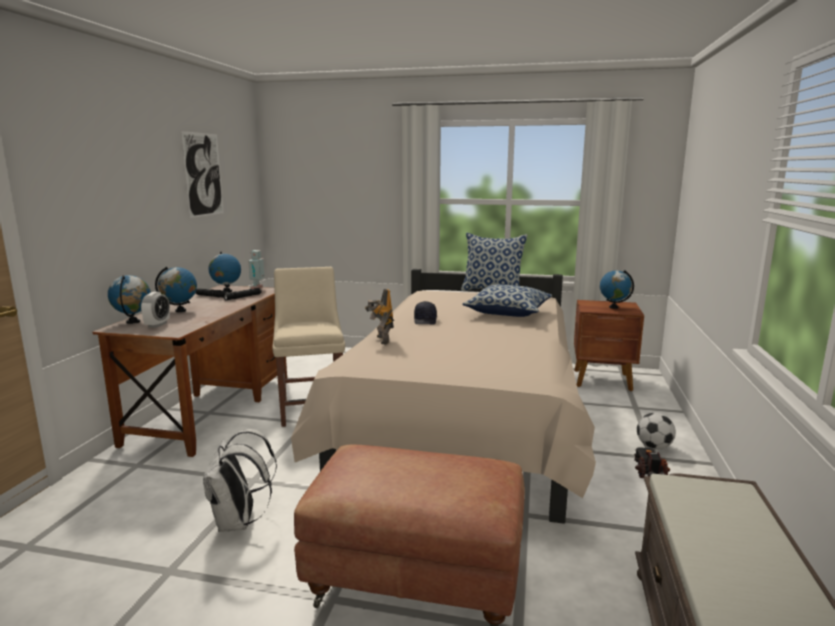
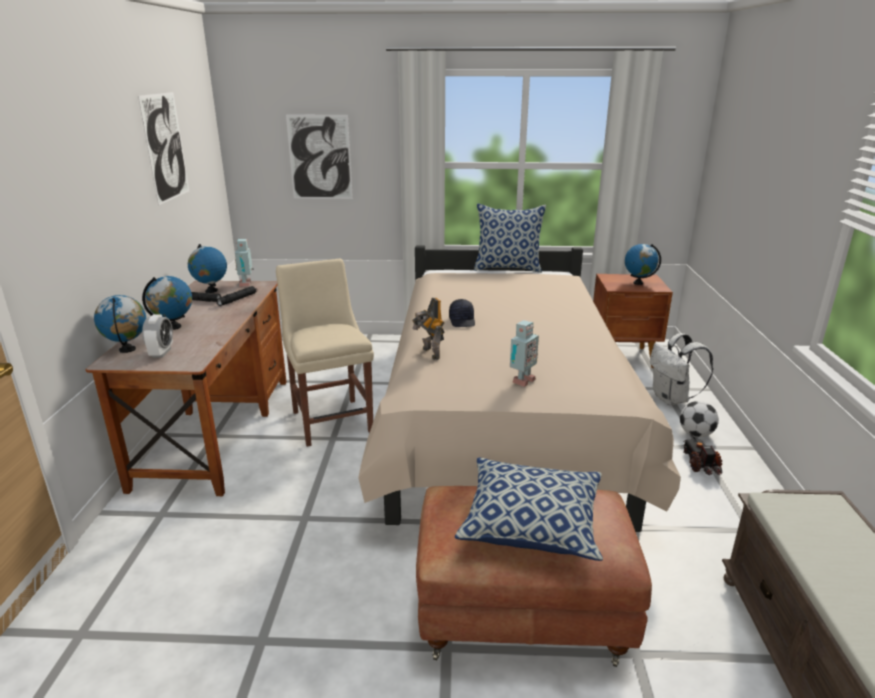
camera: 10 degrees left, 10 degrees up
(239, 522) = (312, 572): white backpack -> white backpack (672, 399)
(338, 194) = (320, 157): none -> picture
(451, 362) = (521, 381): none -> toy robot
(508, 313) = (543, 303): pillow -> pillow (531, 523)

